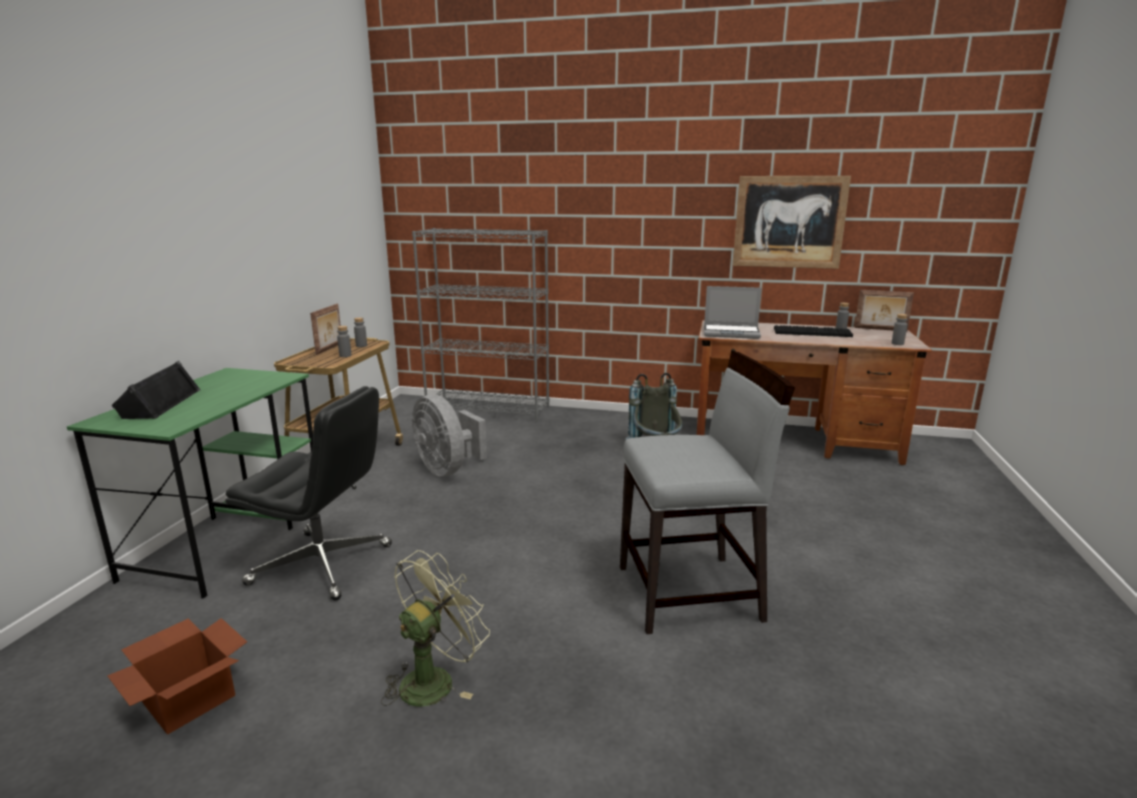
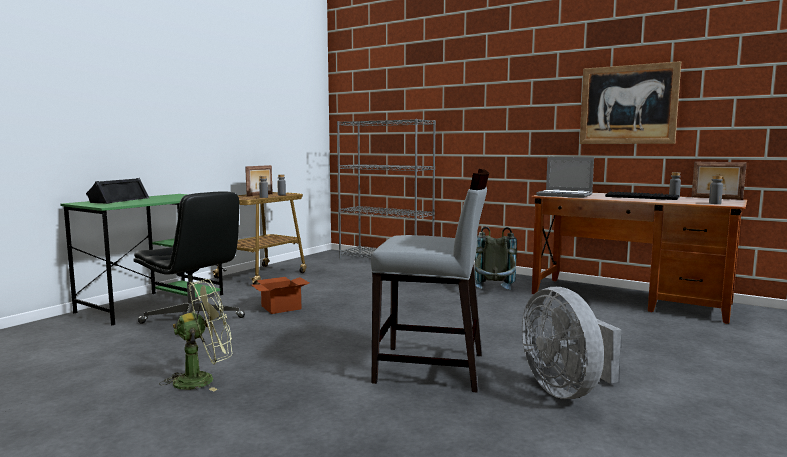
camera: 20 degrees right, 10 degrees down
(189, 697) = (61, 363): cardboard box -> cardboard box (281, 307)
(448, 469) = (322, 287): grey fan -> grey fan (566, 390)

